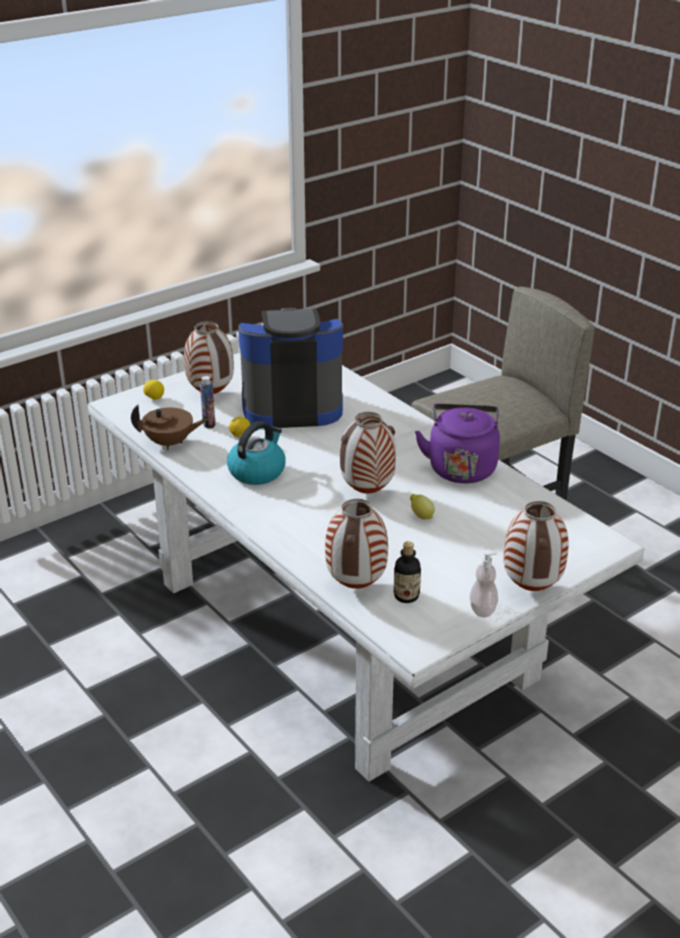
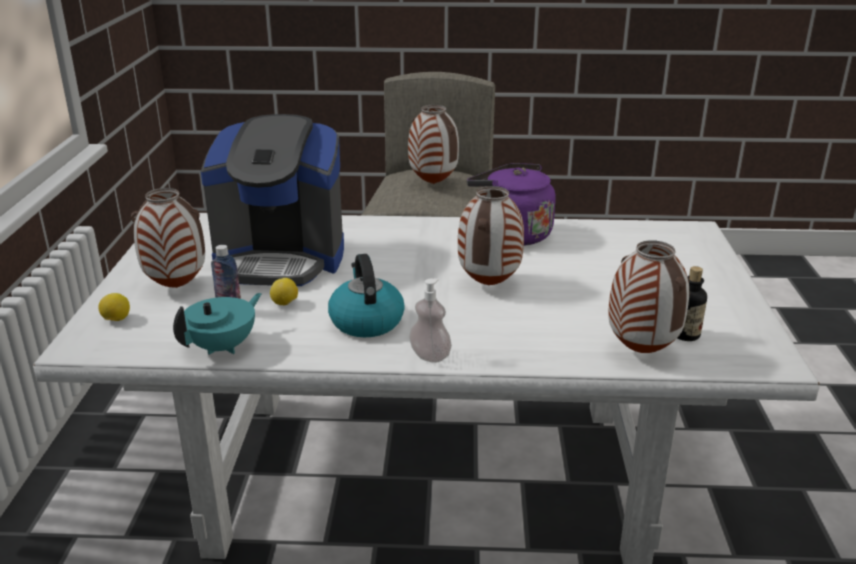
camera: 50 degrees left, 5 degrees down
(170, 443) = (223, 347): brown teapot -> turquoise teapot
(292, 406) = (281, 259): coffee machine -> coffee machine turned 120 degrees counterclockwise
(421, 516) = (562, 278): lemon -> none
(482, 609) = (742, 310): soap dispenser -> soap dispenser (430, 356)
(532, 589) = (730, 279): vase -> vase (434, 184)

